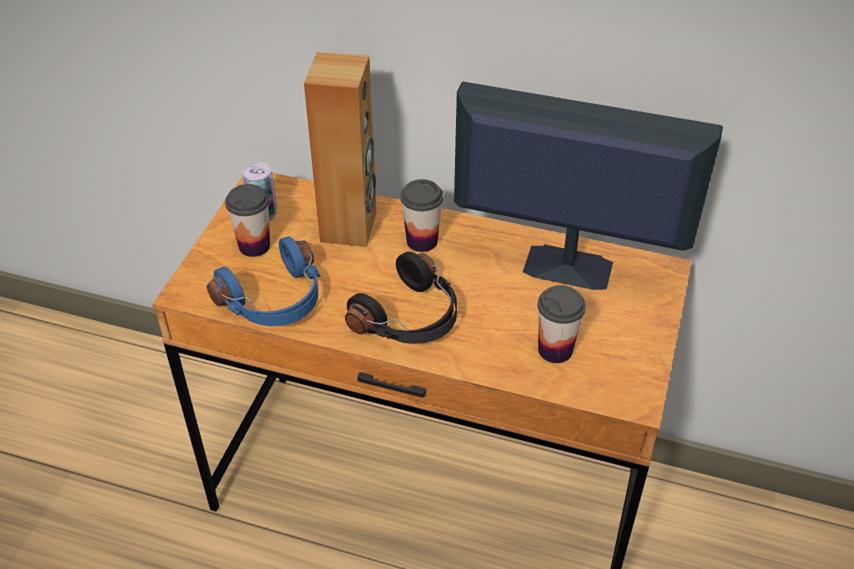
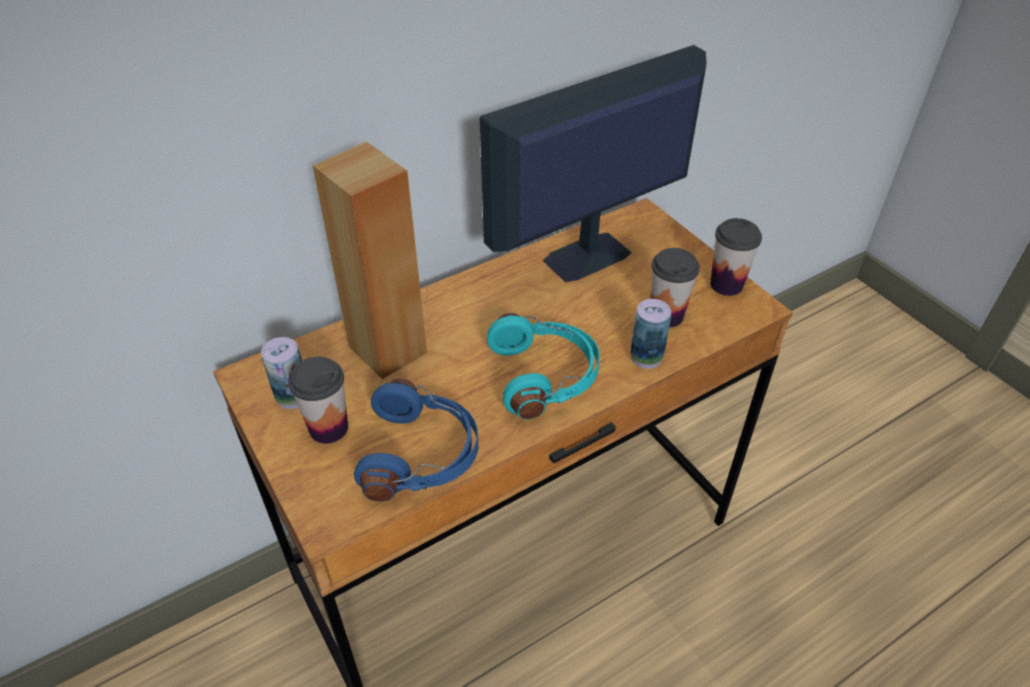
camera: 50 degrees left, 0 degrees up
(410, 318) = (545, 376): black headphones -> turquoise headphones
(422, 241) = (462, 315): cup -> cup (726, 284)
(493, 363) = (646, 357): none -> can

